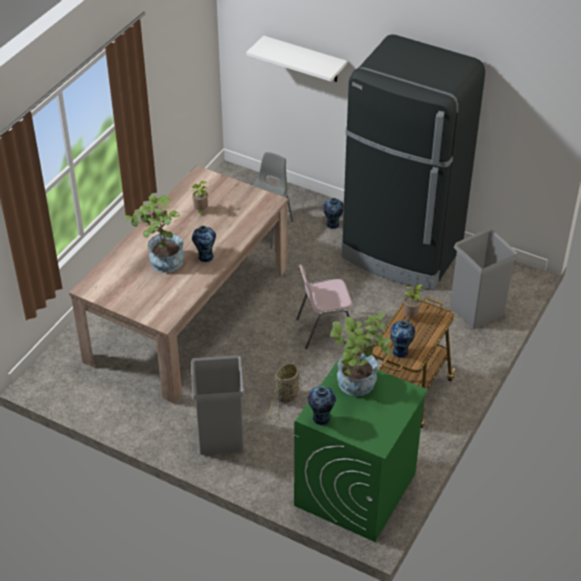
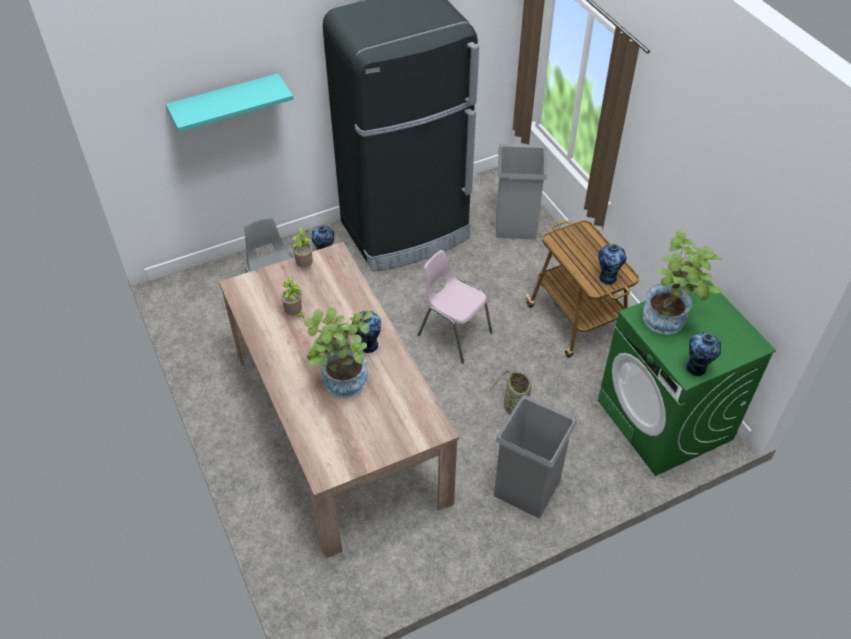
camera: 55 degrees left, 5 degrees up
(304, 59) = (225, 102): white shelf -> turquoise shelf
(325, 330) = (454, 334): pink chair -> pink chair turned 105 degrees clockwise
(411, 316) = (568, 247): potted plant -> potted plant (305, 265)

